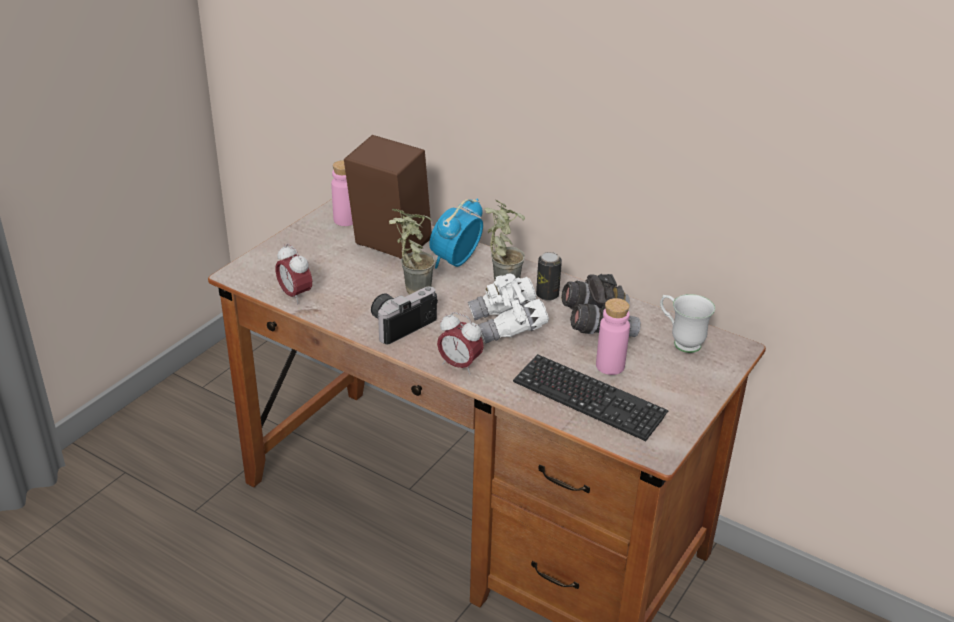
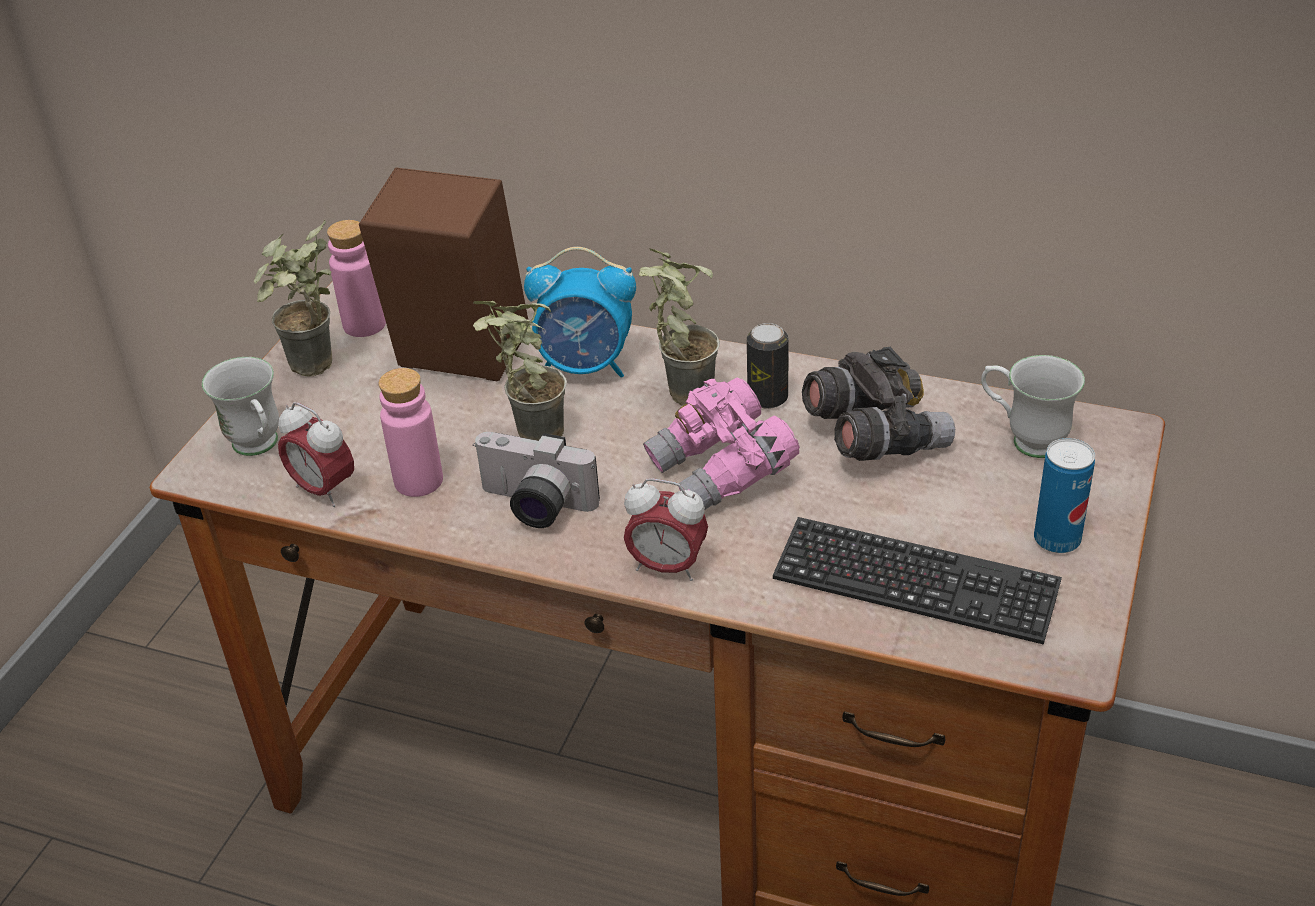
camera: 10 degrees left, 5 degrees up
(270, 269) = (260, 448): none -> white mug
(310, 239) = (312, 373): none -> potted plant
(400, 323) = (533, 506): camera -> camera turned 105 degrees counterclockwise
(455, 262) = (586, 367): alarm clock -> alarm clock turned 105 degrees counterclockwise
(507, 326) = (723, 472): white binoculars -> pink binoculars
(610, 366) = (925, 511): pink bottle -> pink bottle (418, 481)
(676, 393) = (1057, 539): none -> can

